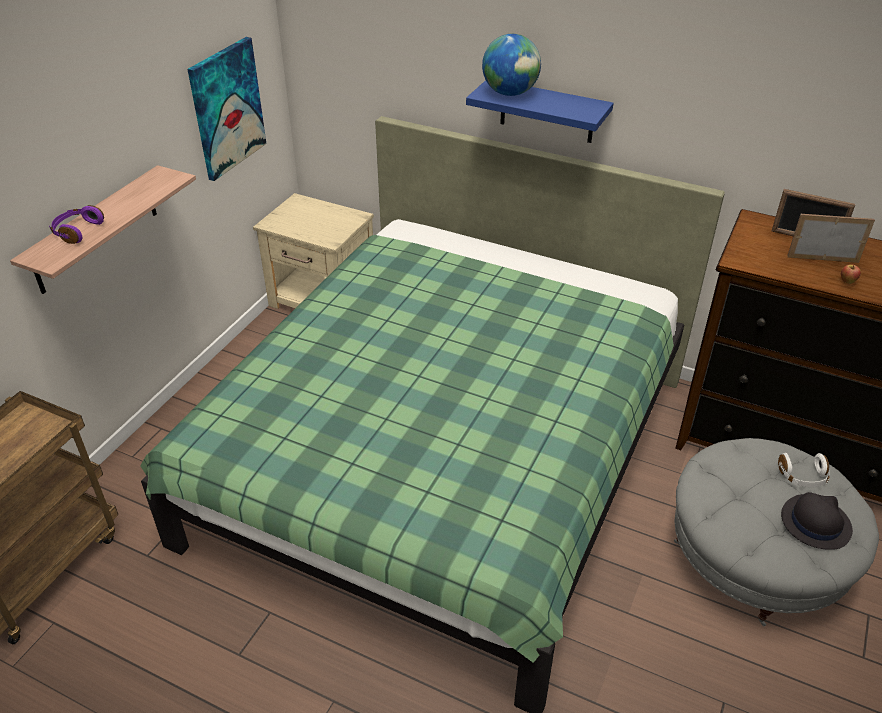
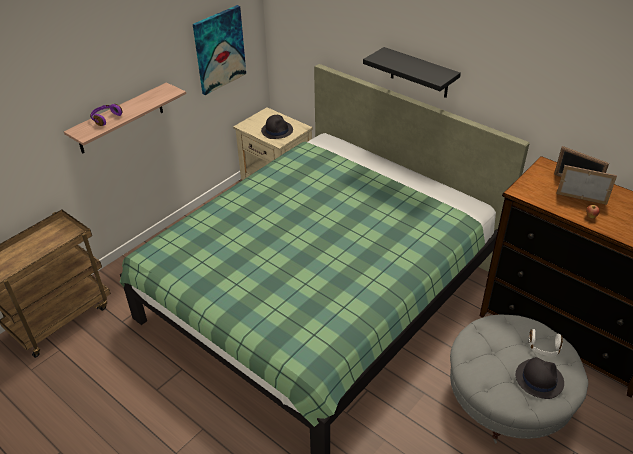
camera: 15 degrees right, 0 degrees up
(322, 225) = (277, 130): none -> black hat
(510, 93) = (393, 59): globe -> none
(547, 111) = (419, 73): blue shelf -> black shelf

